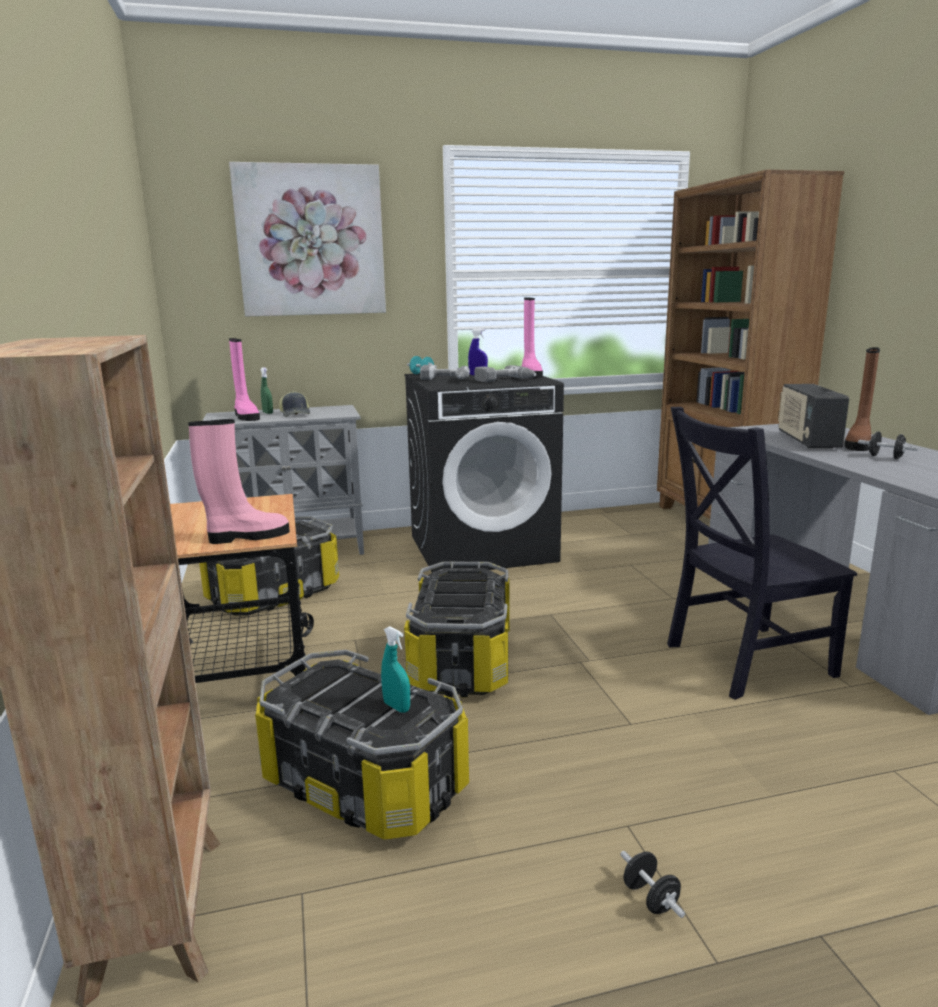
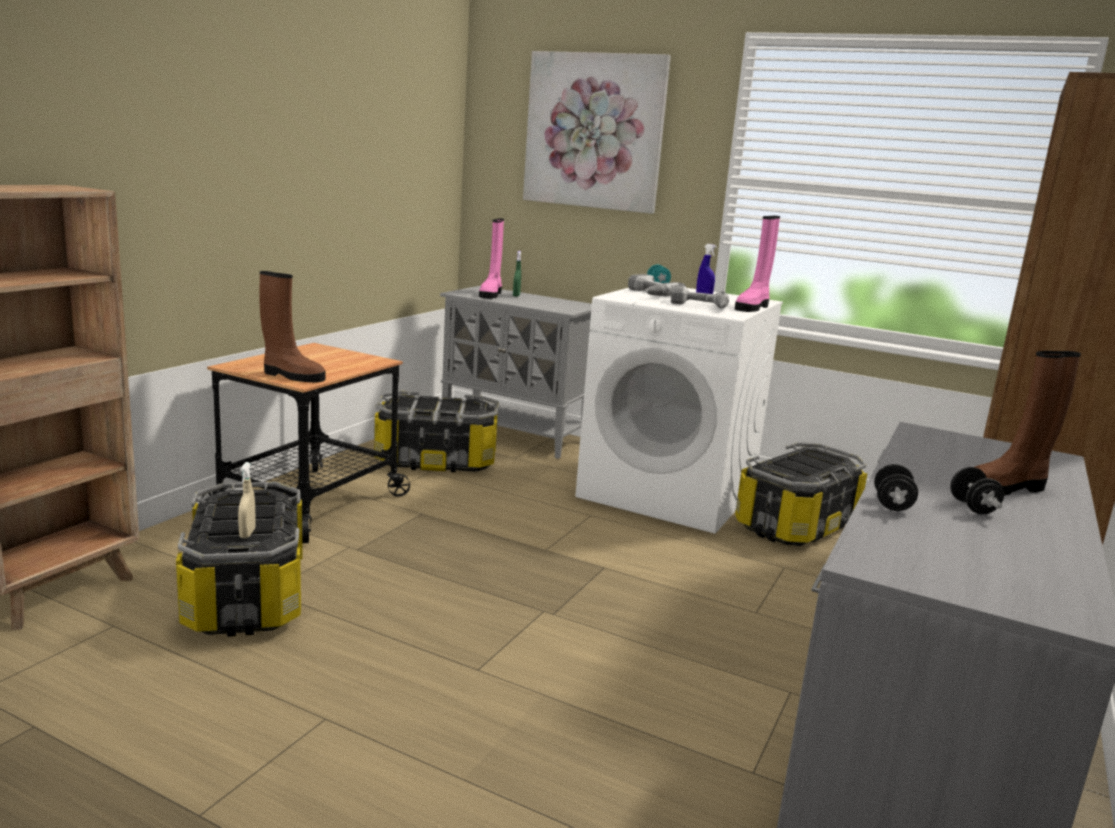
camera: 40 degrees right, 0 degrees up
(246, 536) = (292, 376): pink boot -> brown boot
(296, 414) = (531, 301): cap -> none
(396, 707) = (247, 533): turquoise spray bottle -> beige spray bottle
(460, 661) = (457, 563): storage box -> storage box (795, 524)
(483, 548) = (669, 493): black washing machine -> white washing machine
(650, 898) = (243, 760): black dumbbell -> black dumbbell (892, 504)
(742, 661) = (691, 691): black chair -> none
(807, 441) = (949, 464): radio -> none

